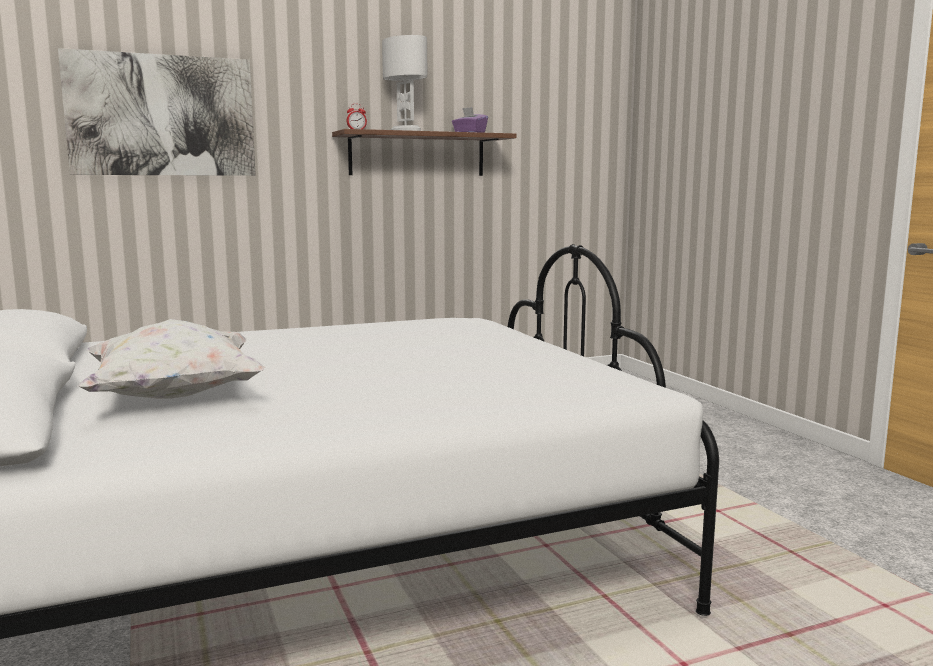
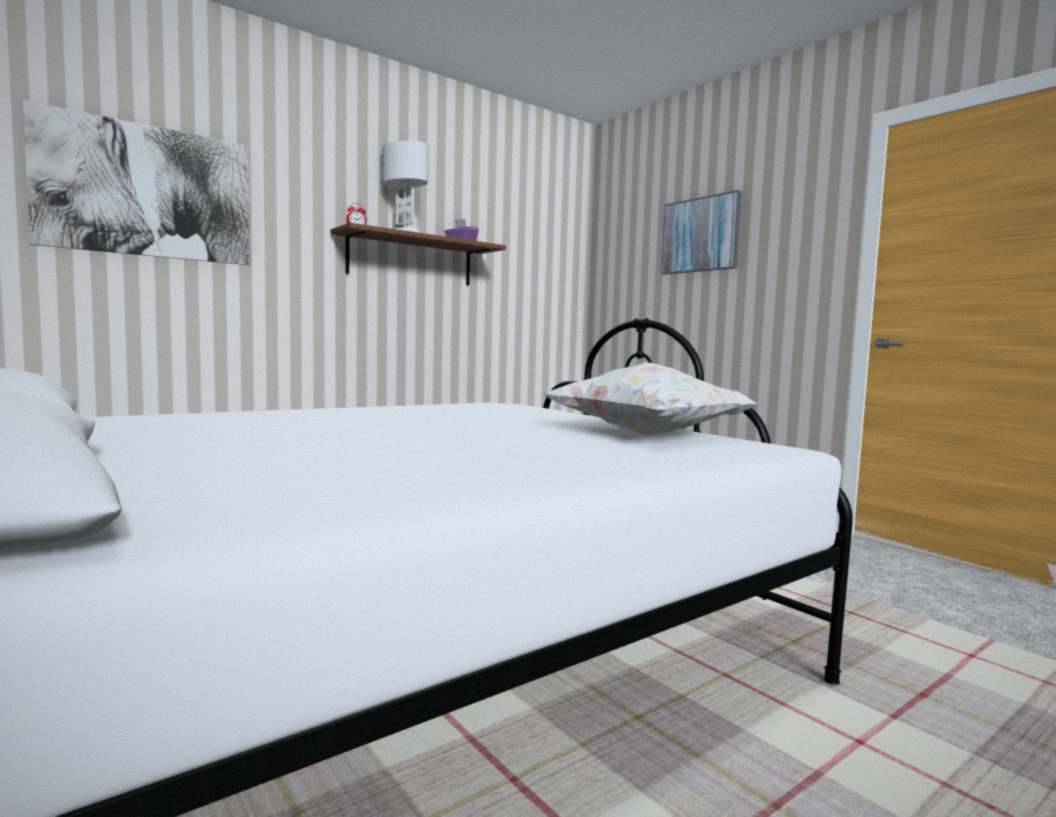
camera: 15 degrees left, 5 degrees down
(175, 397) = (253, 460): white pillow -> white pillow (648, 435)
(739, 110) = (701, 235): none -> picture

